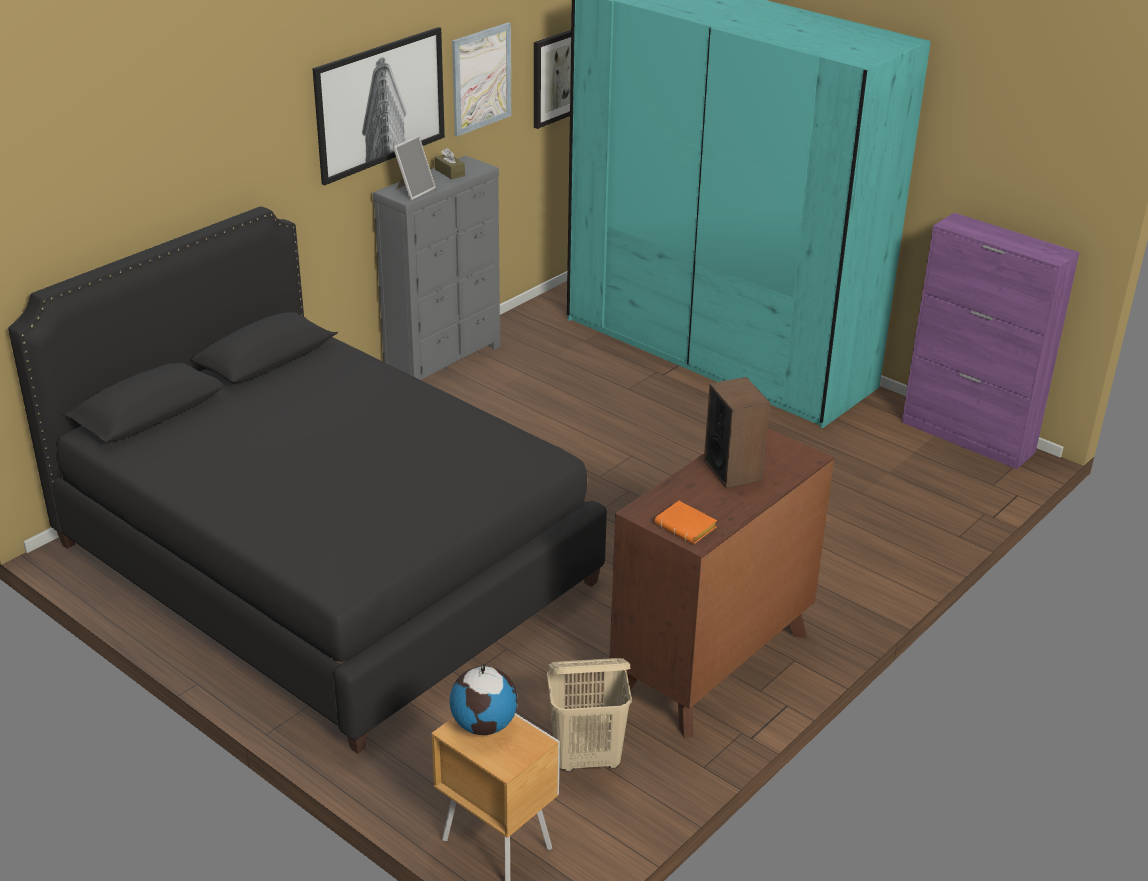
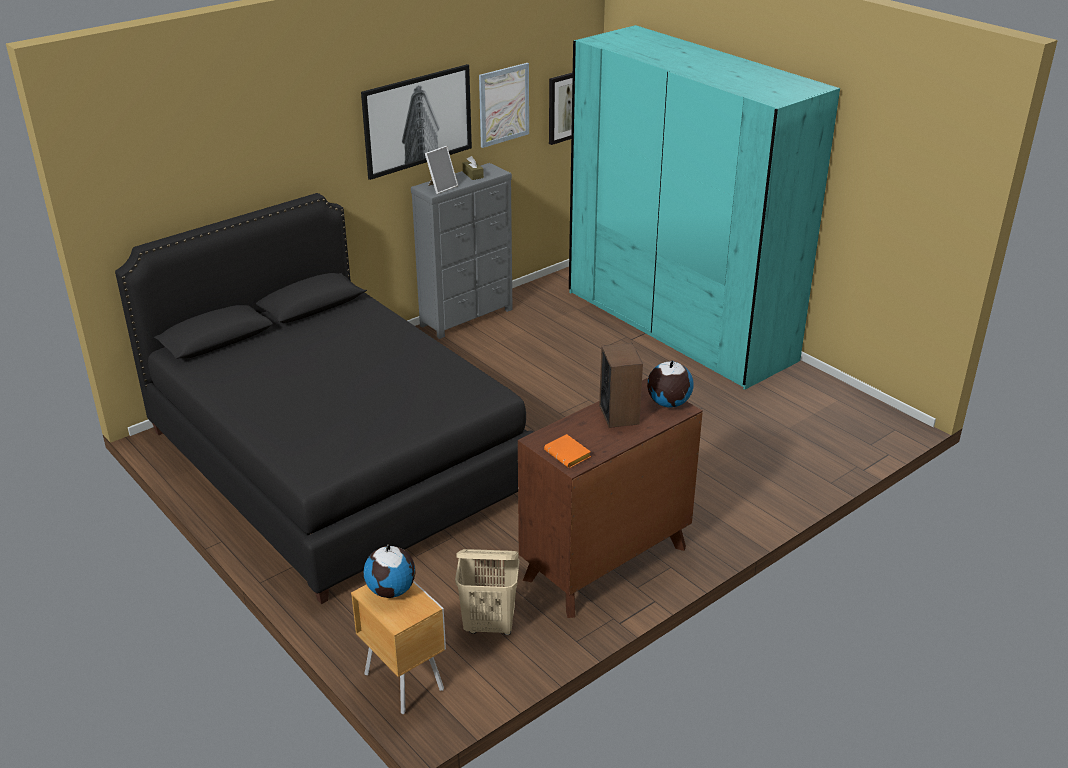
camera: 10 degrees right, 0 degrees up
(789, 451) = (668, 403): none -> globe
(968, 437) = (861, 405): purple cabinet -> none

